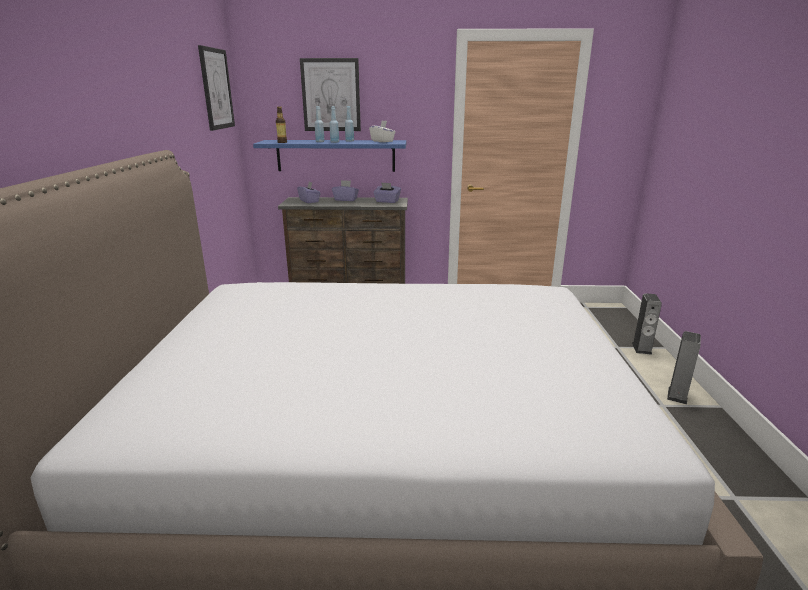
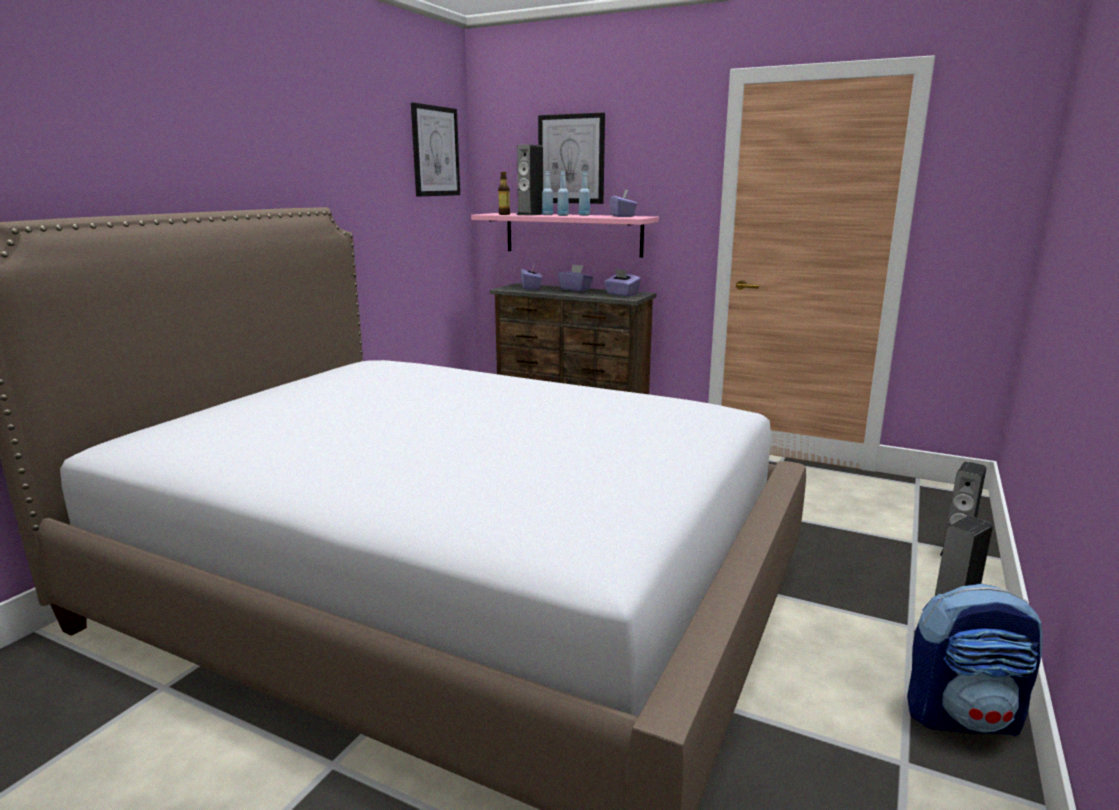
camera: 25 degrees right, 5 degrees down
(304, 141) = (530, 214): none -> speaker
(335, 155) = (573, 234): blue shelf -> pink shelf
(382, 141) = (622, 216): white tissue box -> purple tissue box
(733, 456) = (963, 716): none -> backpack

